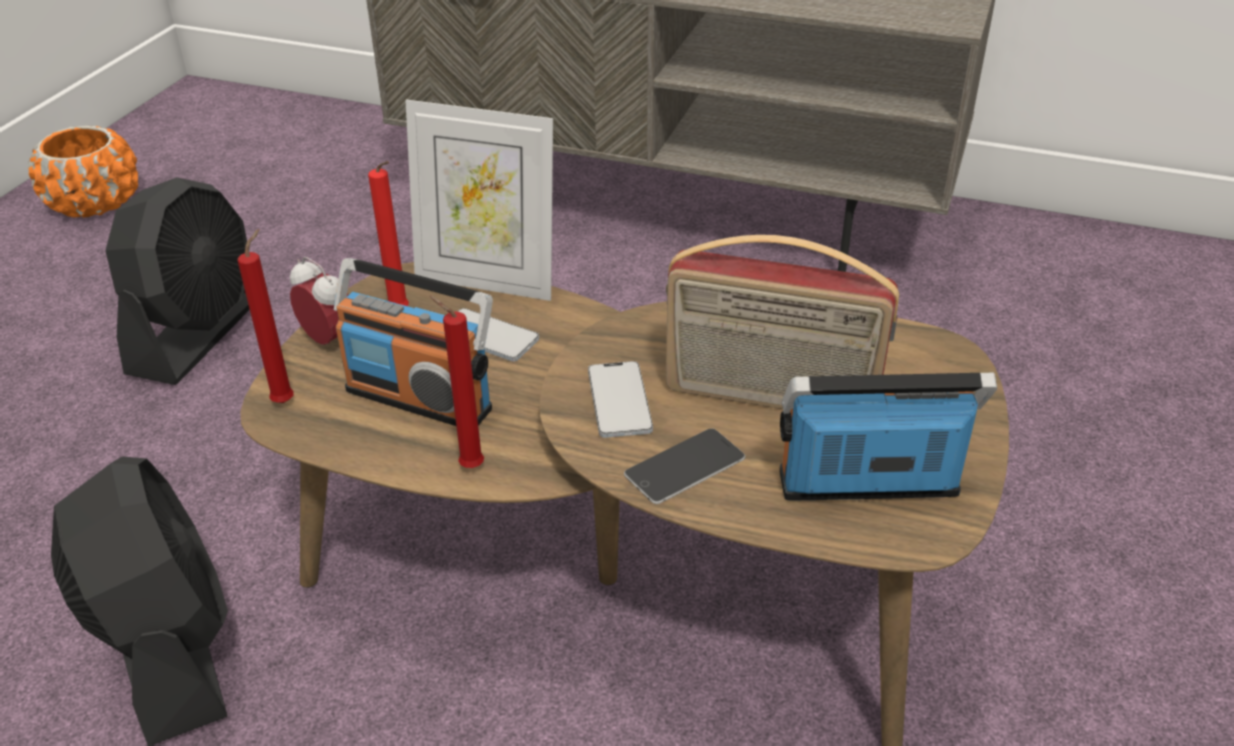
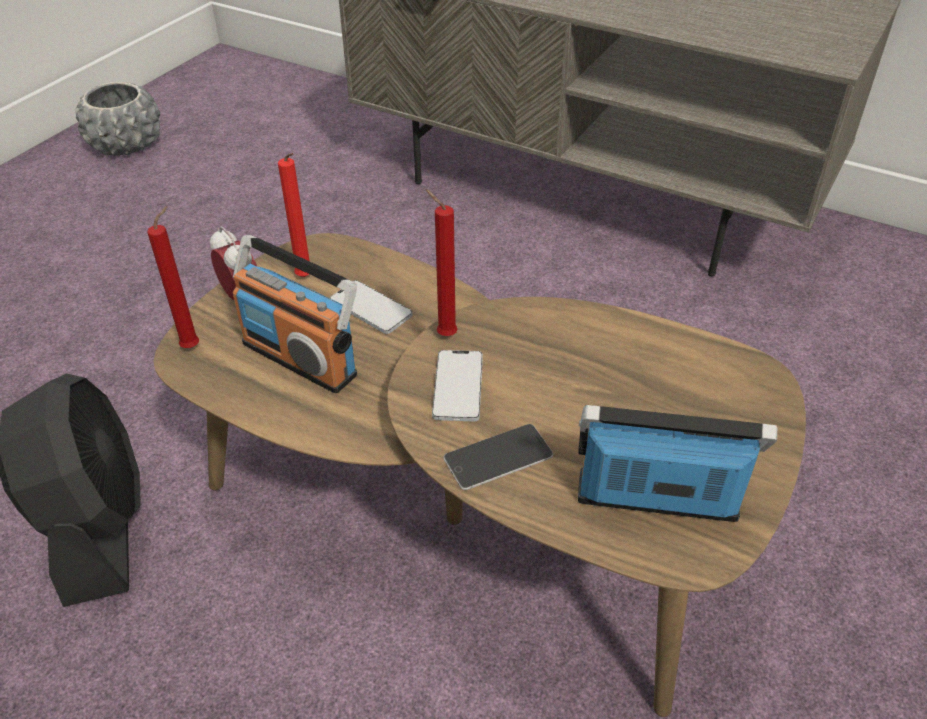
camera: 10 degrees right, 5 degrees up
(95, 203) = (127, 144): orange planter -> grey planter
(199, 333) = (180, 262): black fan -> none
(468, 466) = (323, 426): red candle -> red candle (444, 334)
(487, 281) = (383, 257): picture frame -> none
(770, 397) = (590, 400): radio -> none

